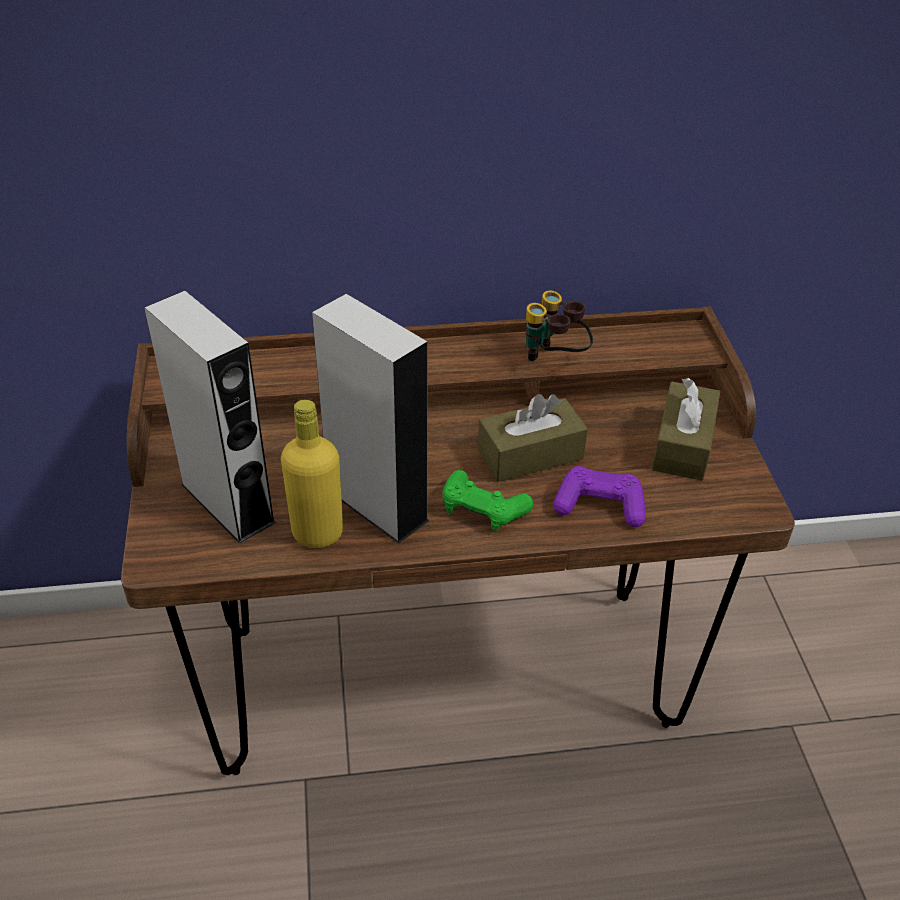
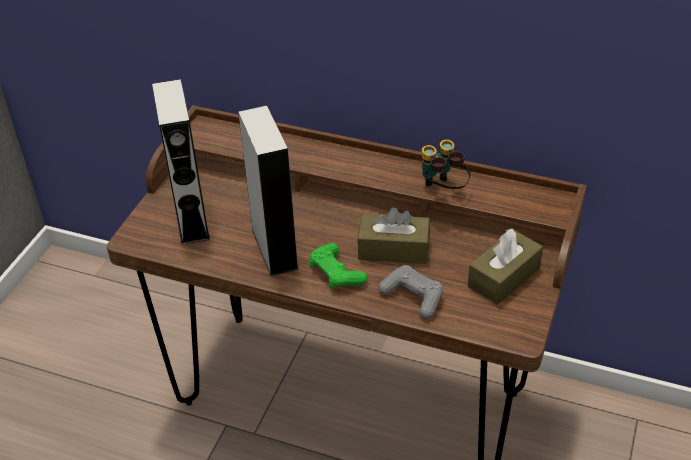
camera: 30 degrees right, 0 degrees up
(317, 533) = (228, 254): yellow bottle -> none
(599, 506) = (413, 297): purple game controller -> grey game controller

